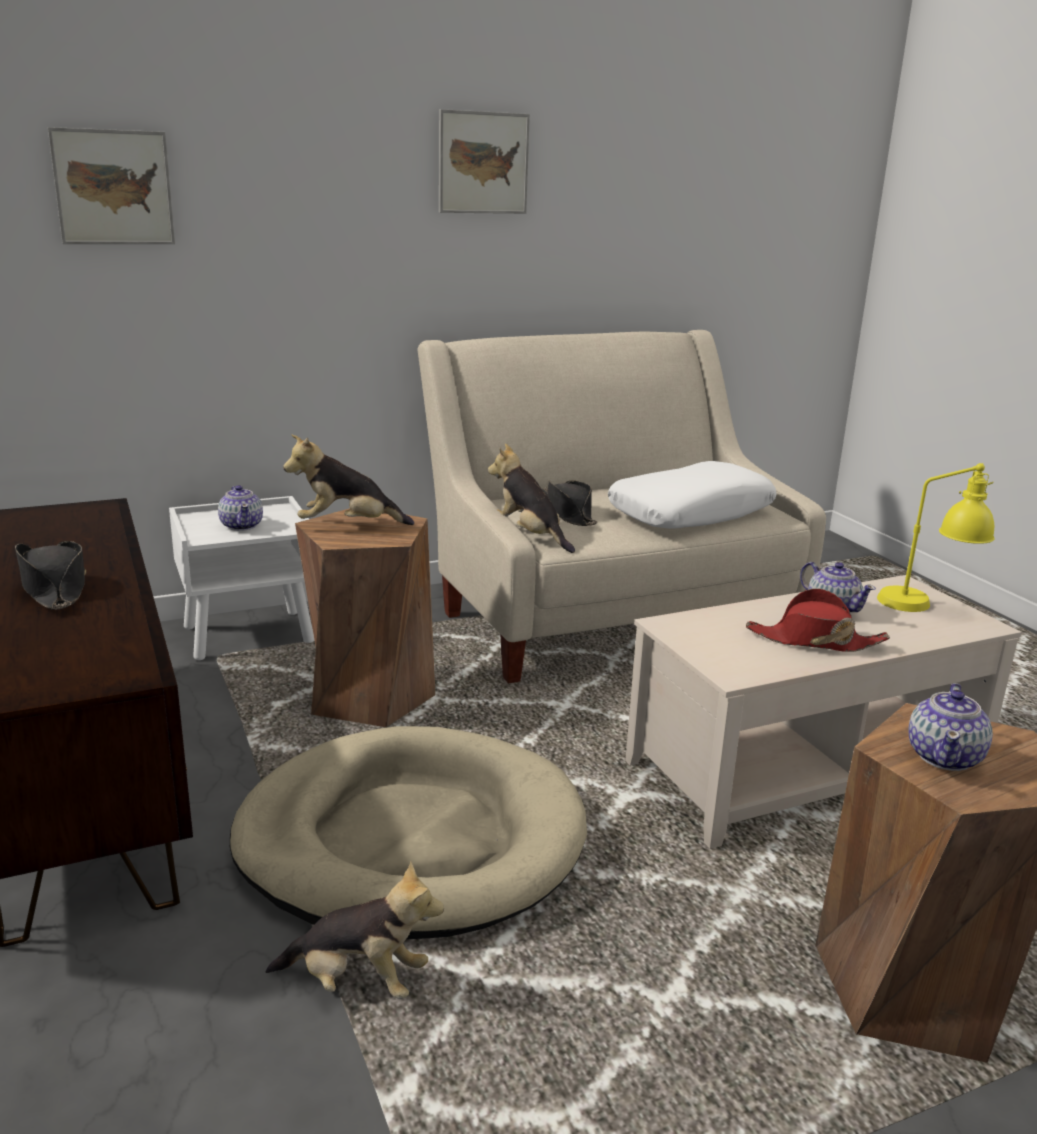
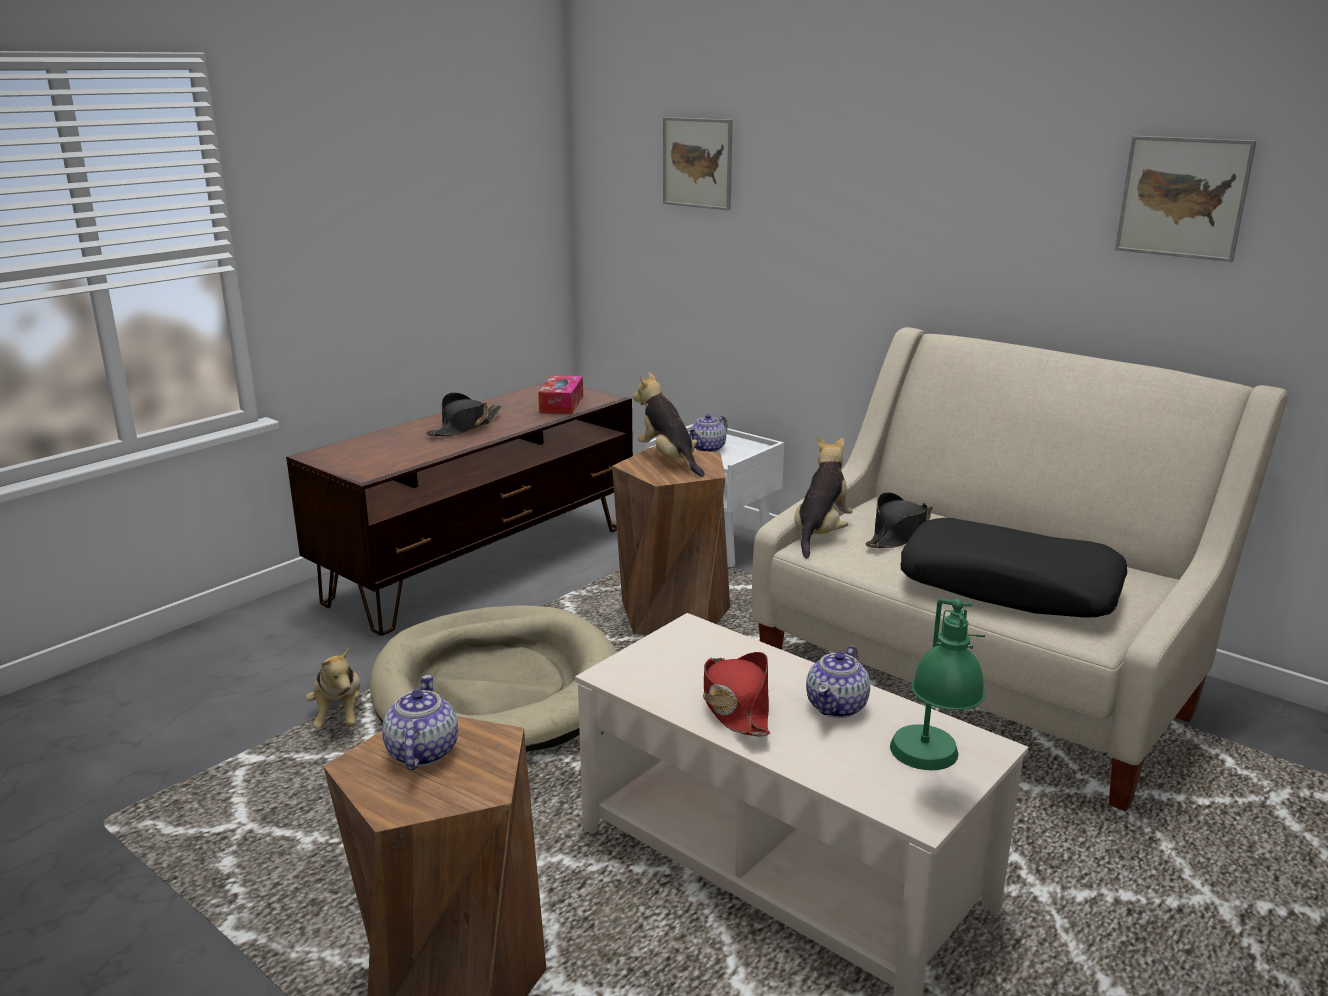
camera: 65 degrees right, 0 degrees up
(77, 528) = (561, 404): none -> tissue box
(483, 163) = (998, 149): picture -> picture (1183, 197)
(690, 513) = (1009, 587): white pillow -> black pillow
(927, 606) = (931, 768): yellow table lamp -> green table lamp
(945, 756) = (421, 753): teapot -> teapot turned 90 degrees clockwise

